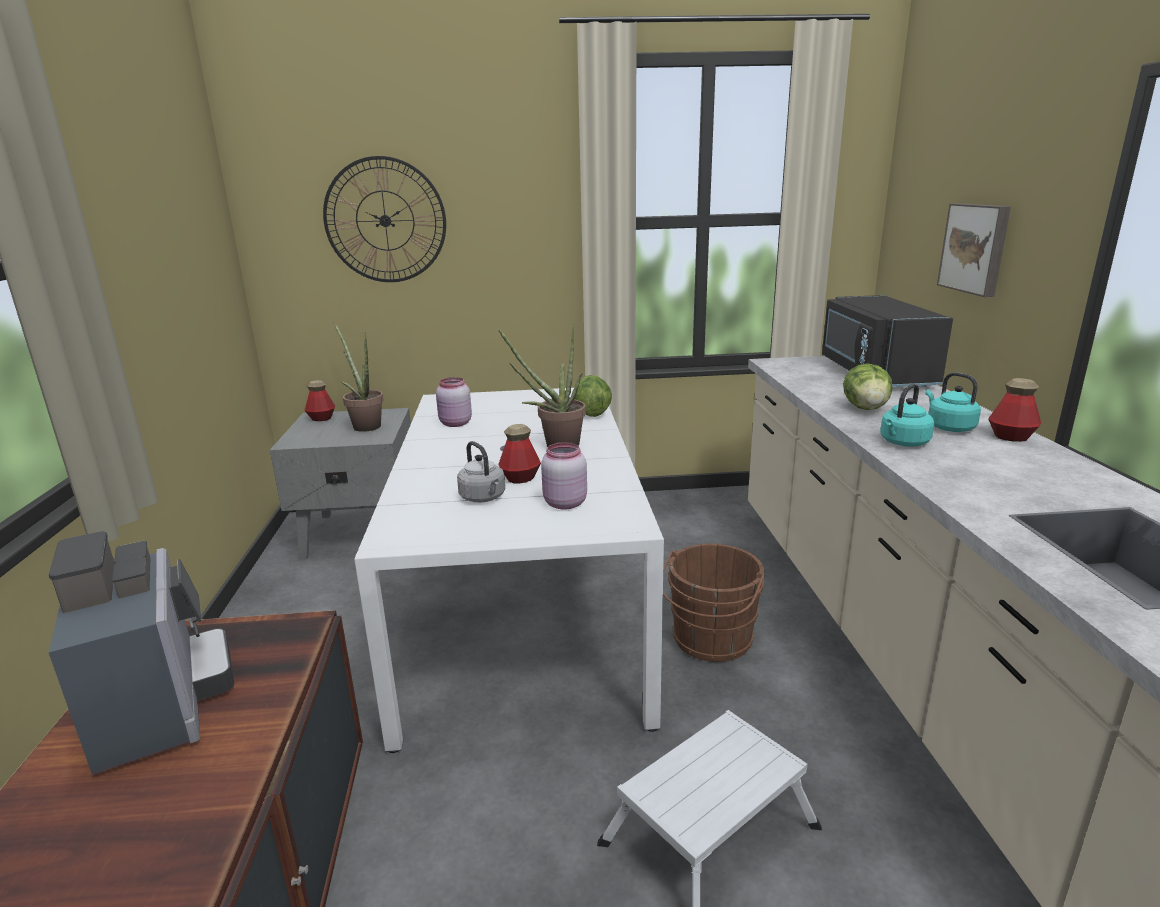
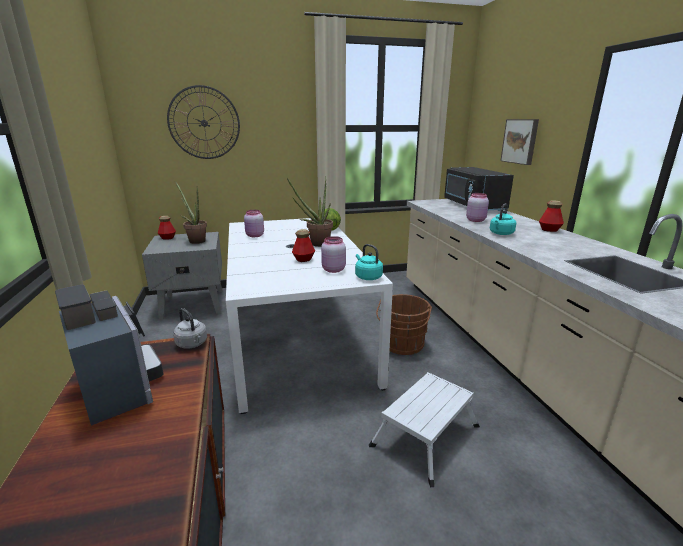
camera: 10 degrees left, 0 degrees up
(484, 498) = (287, 269): grey kettle -> grey kettle (192, 344)
(865, 408) = (476, 220): lettuce -> pink jar
(948, 427) = (519, 227): turquoise kettle -> turquoise kettle (367, 277)

